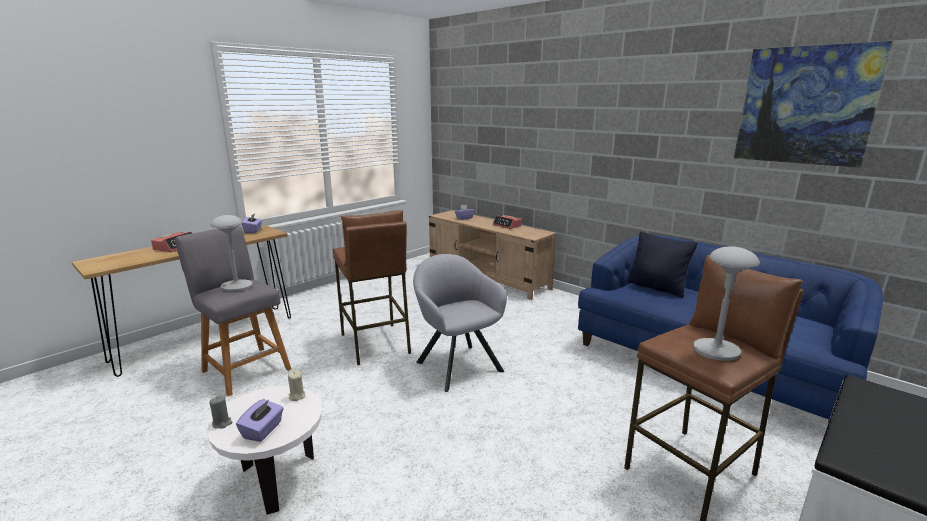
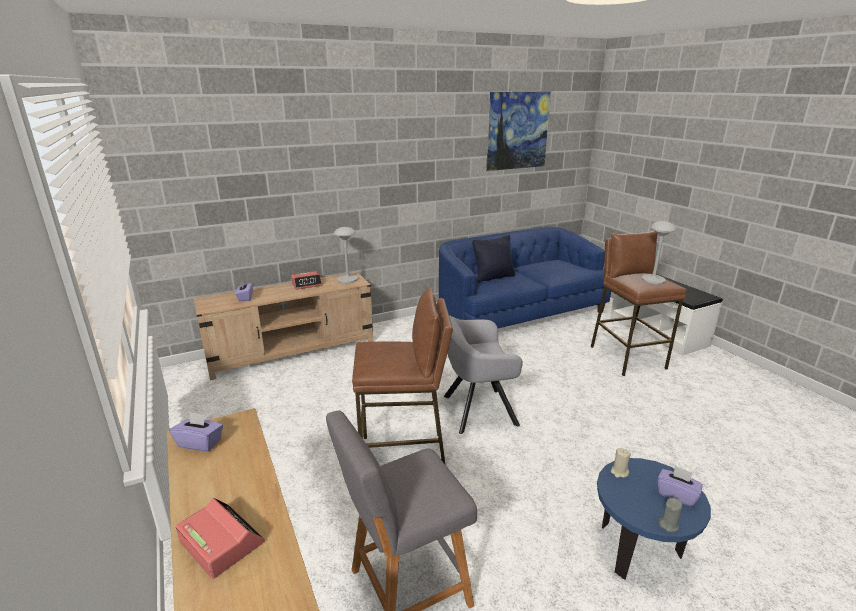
camera: 70 degrees left, 5 degrees up
(237, 287) = (414, 479): grey table lamp -> grey table lamp (347, 279)
(276, 481) = (639, 551): white side table -> blue side table

